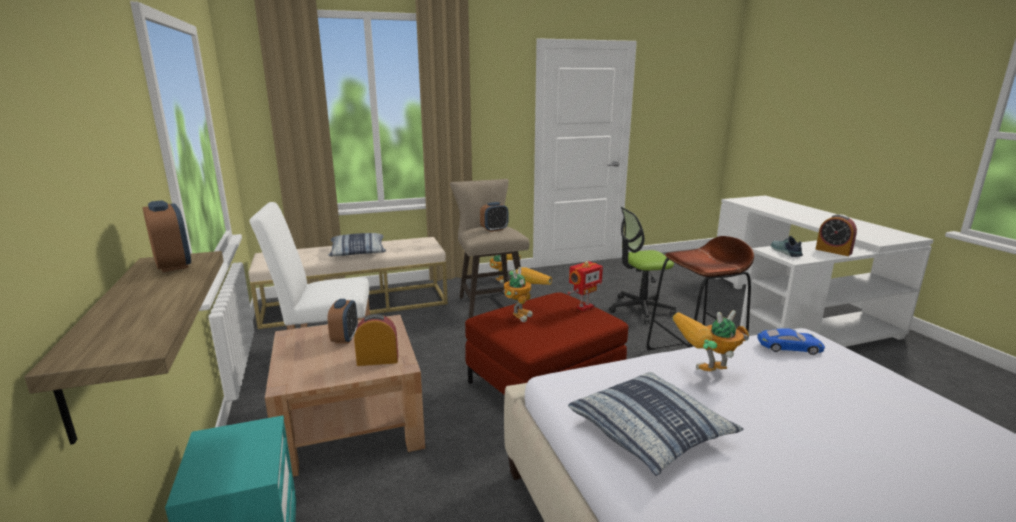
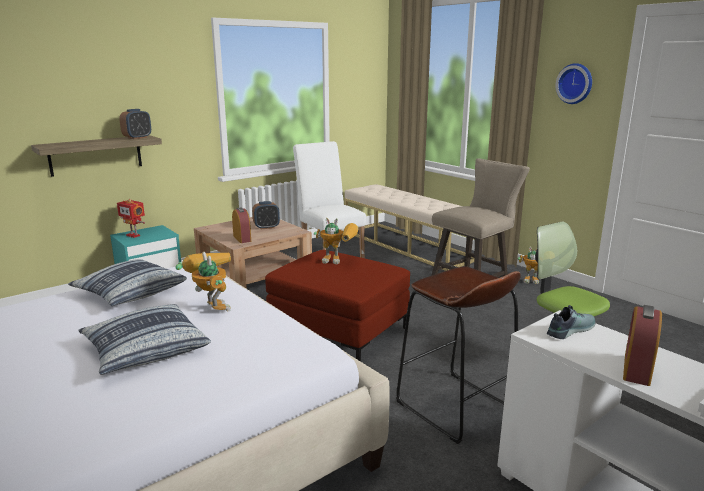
camera: 70 degrees right, 0 degrees up
(358, 252) = (407, 201): pillow -> pillow (145, 349)
(494, 229) = (471, 210): alarm clock -> none
(495, 102) = (575, 83): none -> wall clock
(584, 307) = (373, 279): toy robot -> toy robot (134, 235)
(789, 347) = (276, 339): blue toy car -> none

